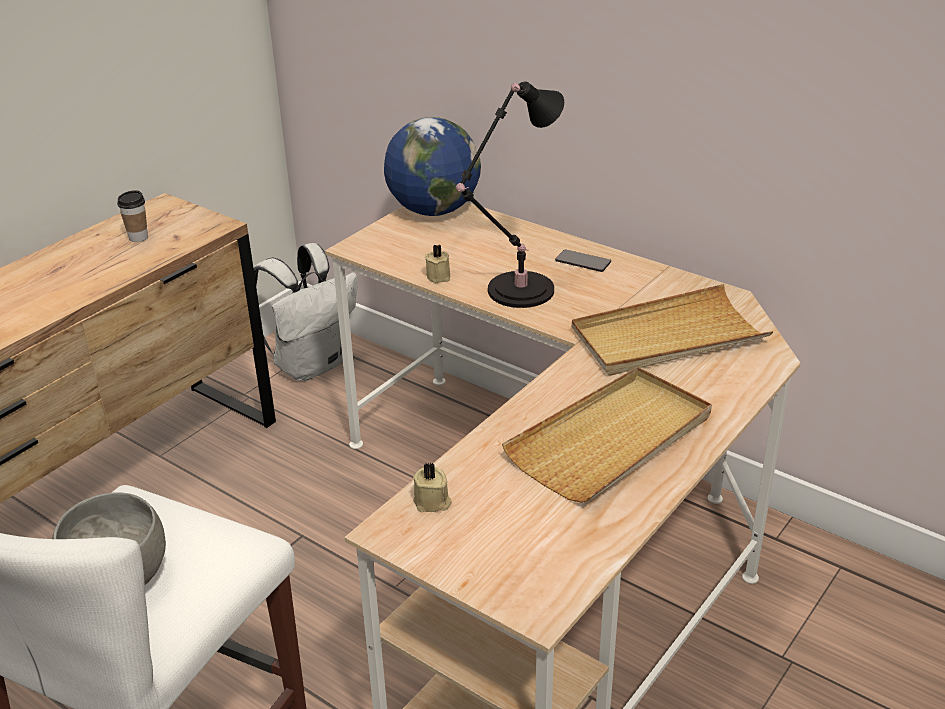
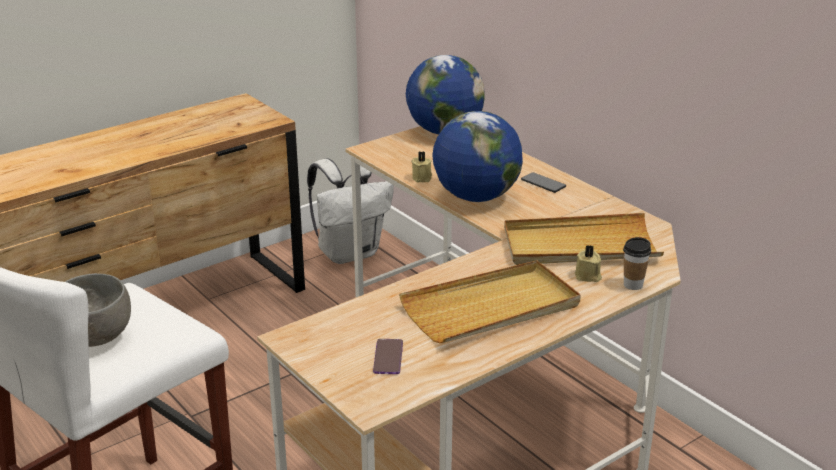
camera: 15 degrees right, 5 degrees down
(138, 238) = (211, 121): cup -> cup (633, 285)
(432, 502) = (331, 326): beige candle -> beige candle (588, 276)
(515, 292) = (476, 197): black table lamp -> globe
(525, 534) = (388, 357): none -> phone

